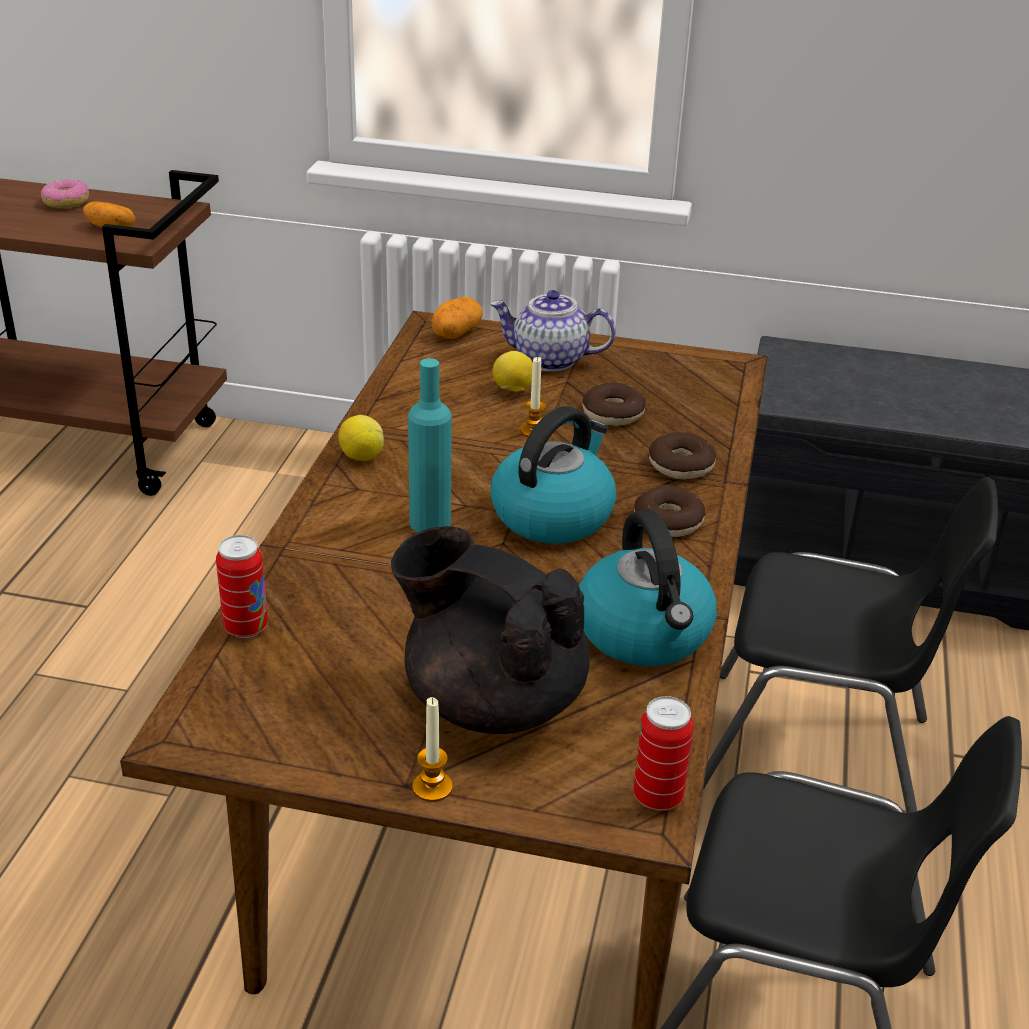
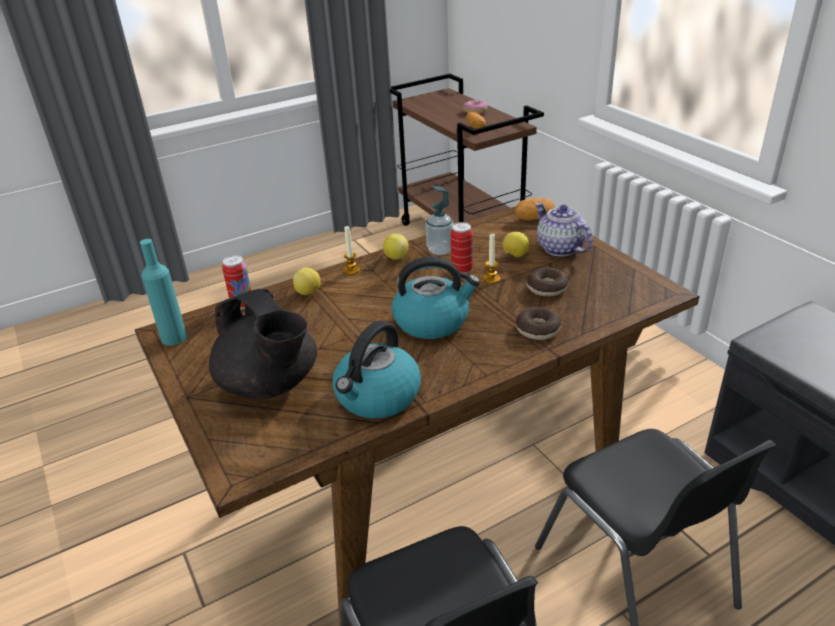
camera: 50 degrees right, 0 degrees up
(321, 561) = (308, 292): none -> lemon
(406, 422) = (440, 250): none -> soap dispenser
(430, 522) = (375, 298): turquoise bottle -> turquoise bottle (174, 338)
(432, 787) = (193, 404): candle -> candle (351, 270)
(491, 699) = (270, 384): black teapot -> black teapot turned 150 degrees clockwise
(657, 797) = (256, 469): can -> can (462, 270)
(668, 521) = (481, 352): donut -> none

